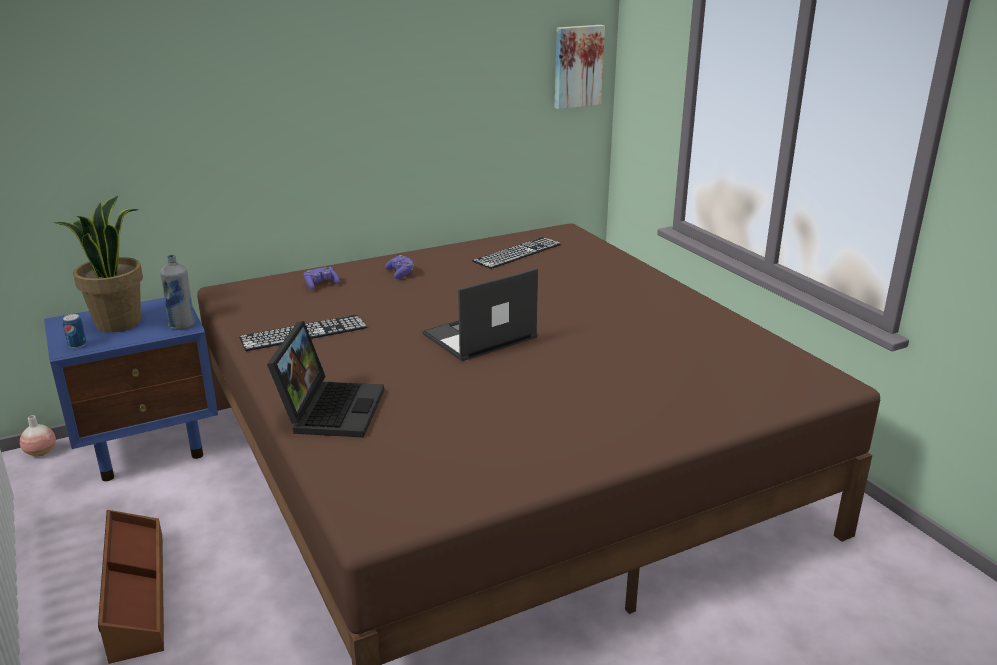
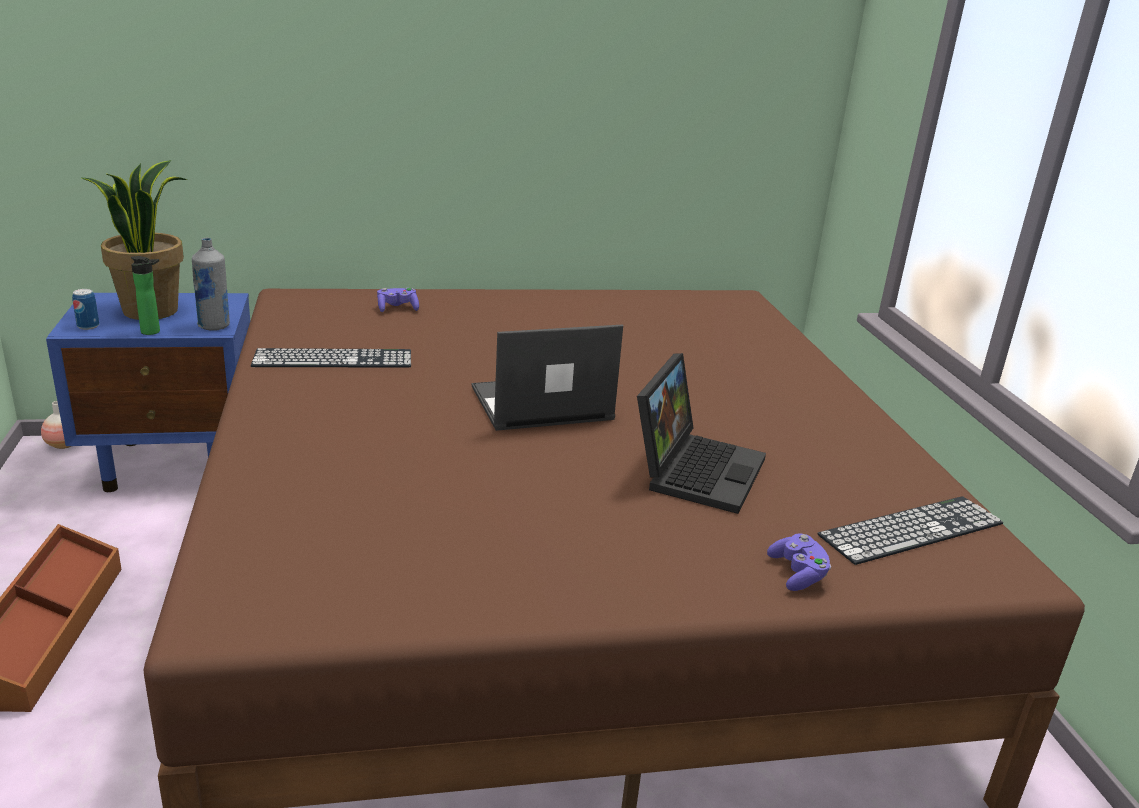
camera: 15 degrees right, 0 degrees up
(136, 339) = (153, 332): none -> bottle
(330, 408) = (289, 455): laptop -> laptop (695, 469)
(400, 273) = (499, 312): purple game controller -> purple game controller (797, 574)
(517, 253) = (661, 313): keyboard -> keyboard (911, 529)
(577, 66) = (792, 84): picture -> none

